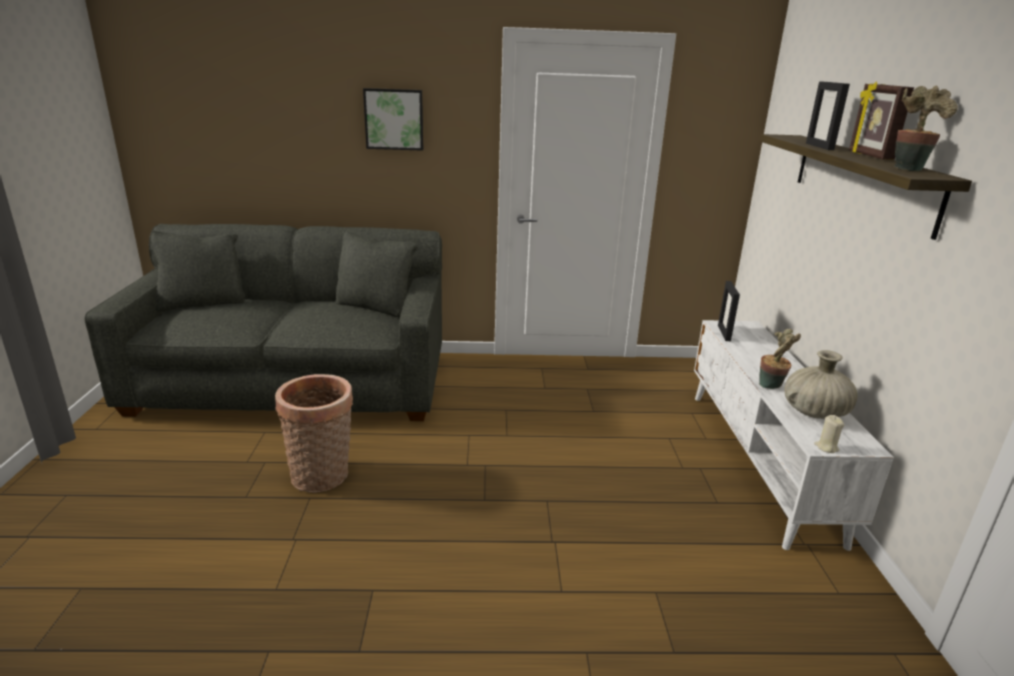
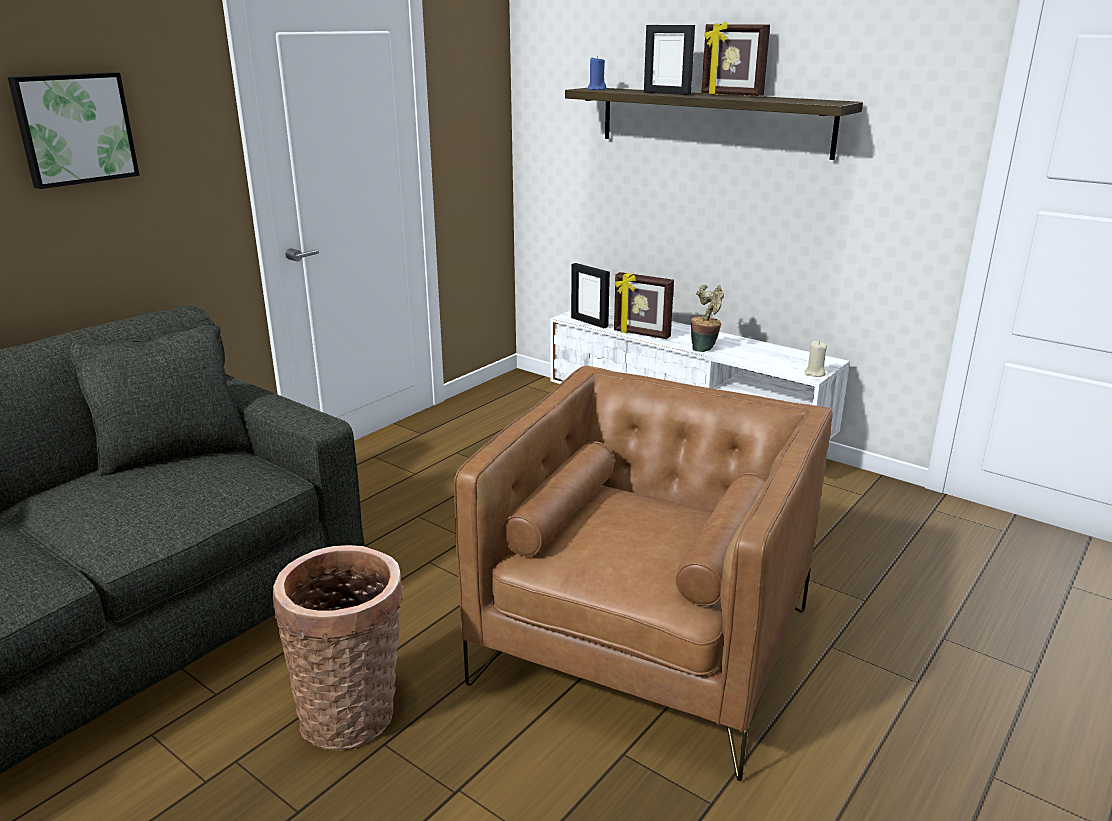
camera: 50 degrees left, 0 degrees up
(483, 553) = (645, 645): none -> brown armchair
(744, 356) = (641, 334): none -> picture frame
(784, 137) = (596, 89): none -> blue candle
(815, 413) = (763, 354): beige vase -> none
(908, 168) = (801, 99): potted plant -> none

